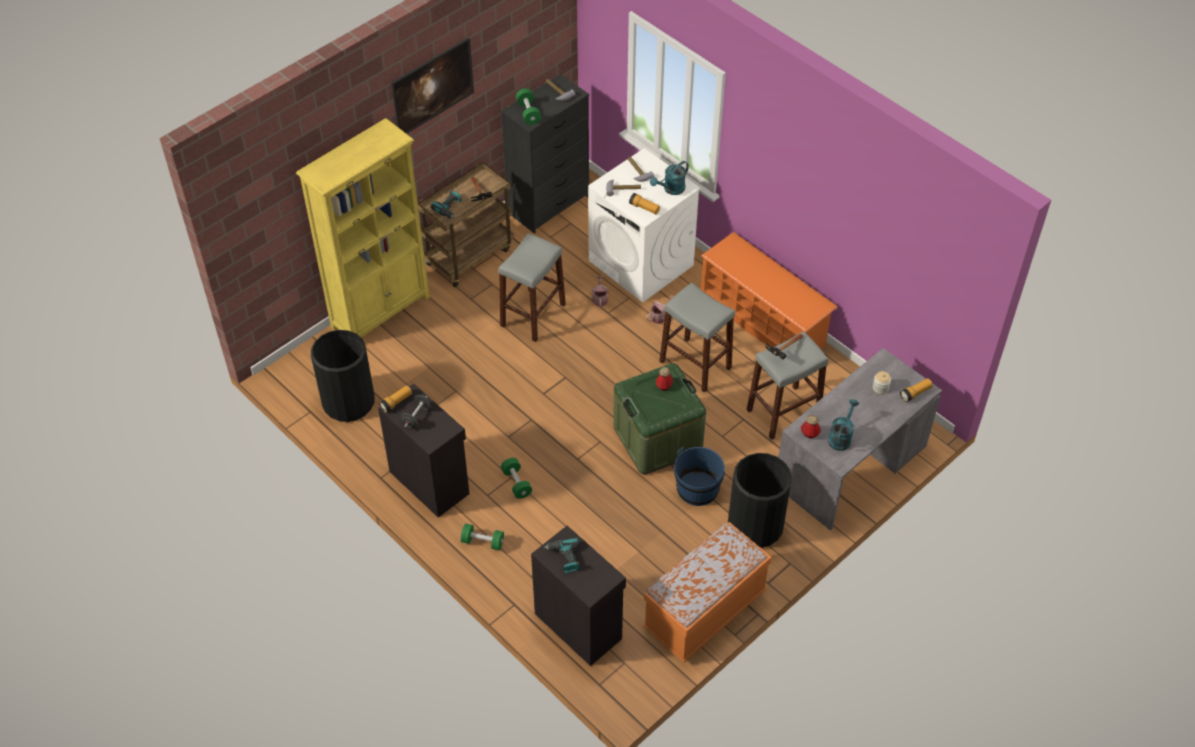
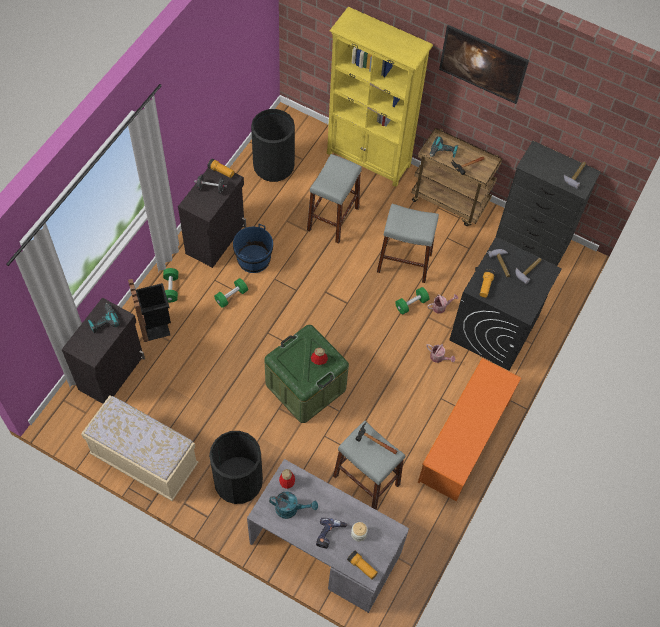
camera: 70 degrees right, 10 degrees up
(527, 567) = (155, 324): none -> black trash can
(528, 113) = (539, 161): green dumbbell -> green dumbbell (411, 304)
(641, 263) = (494, 329): white washing machine -> black washing machine
(671, 189) = (517, 302): turquoise watering can -> none
(695, 365) = (395, 397): grey stool -> grey stool (333, 219)
(697, 489) = (263, 428): blue bucket -> blue bucket (253, 259)
(704, 612) = (144, 460): orange bench -> beige bench
(876, 411) = (330, 535): none -> power drill

